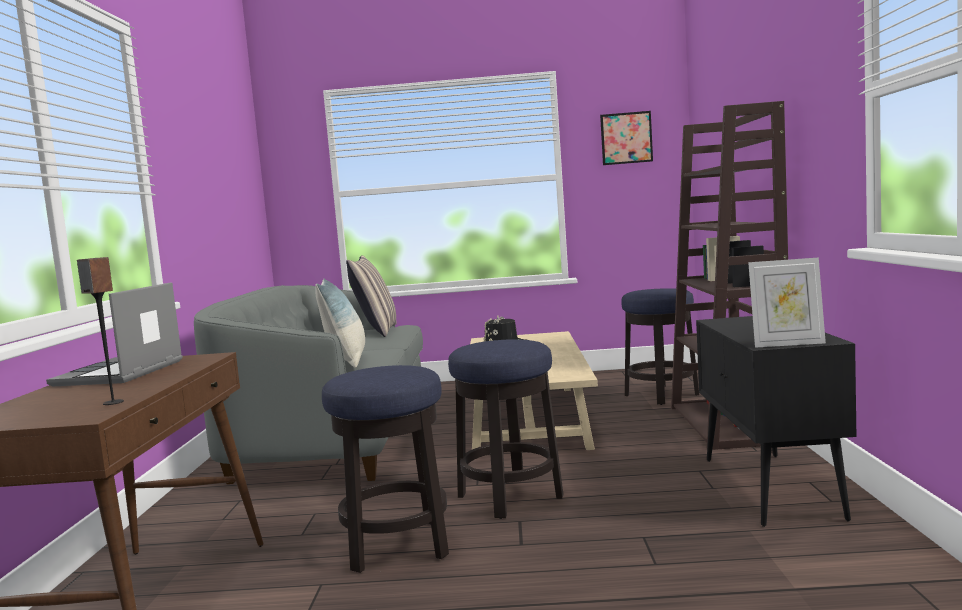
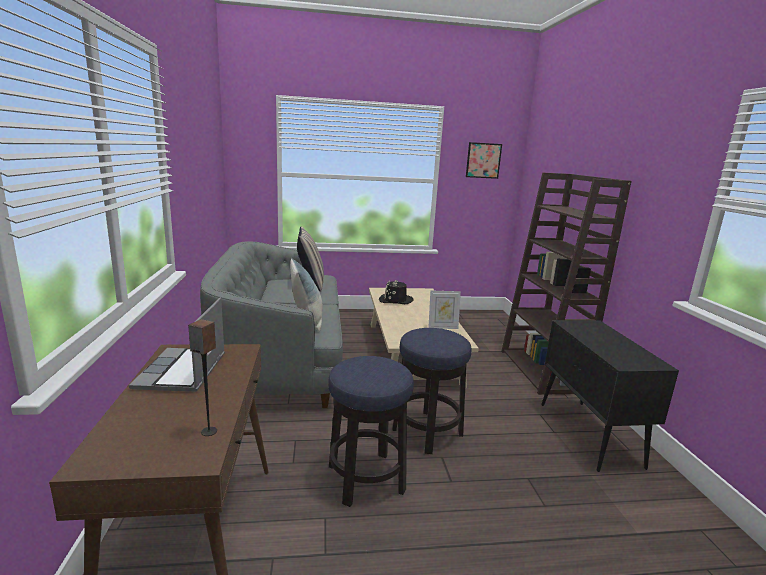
camera: 10 degrees left, 10 degrees up
(661, 395) = (491, 338): stool -> none
(787, 344) = (636, 365): picture frame -> picture frame (442, 327)

